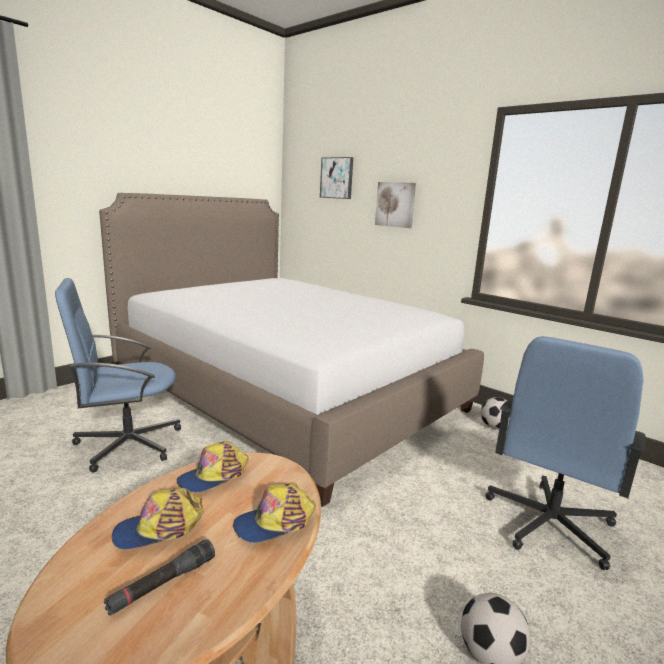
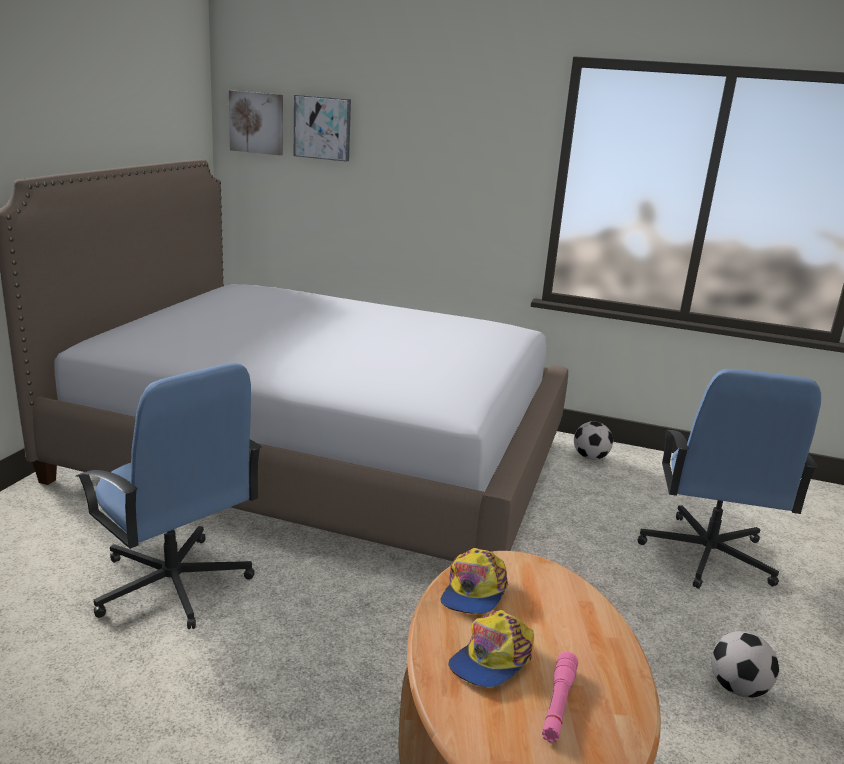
camera: 25 degrees left, 5 degrees up
(127, 444) = (173, 585): blue office chair -> blue office chair turned 90 degrees counterclockwise
(163, 584) = (558, 704): black flashlight -> pink flashlight
(275, 522) = (584, 619): cap -> none
(395, 204) = (425, 173): picture -> picture (257, 123)

